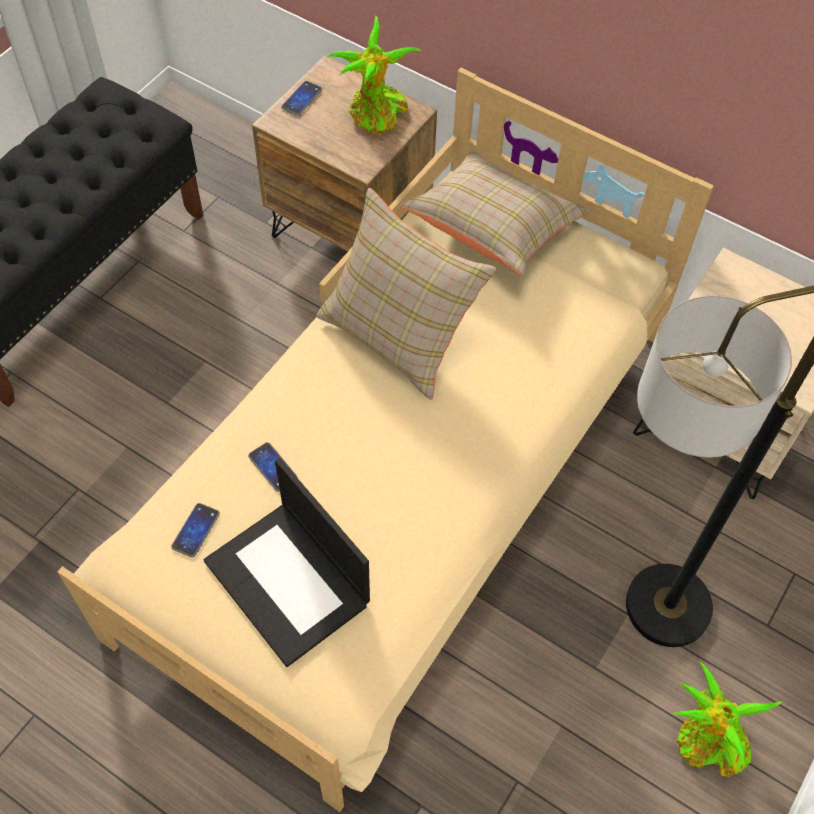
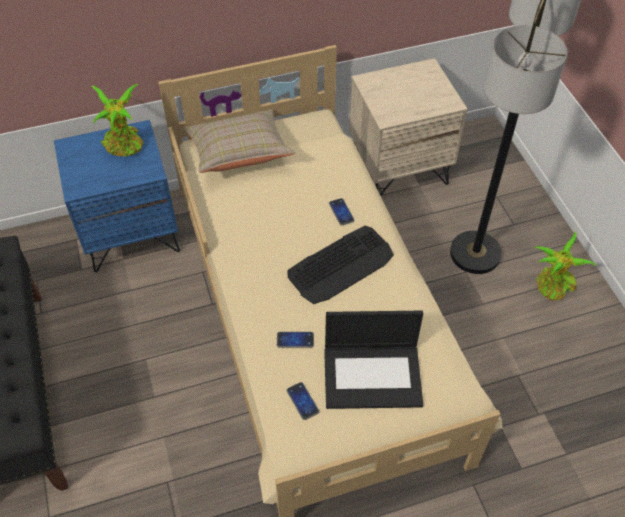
camera: 50 degrees left, 5 degrees down
(302, 99) = (73, 168): phone -> phone (341, 212)
(350, 229) = (131, 233): brown nightstand -> blue nightstand
(399, 333) = (264, 232): beige pillow -> none
(423, 443) = (341, 265): none -> keyboard

